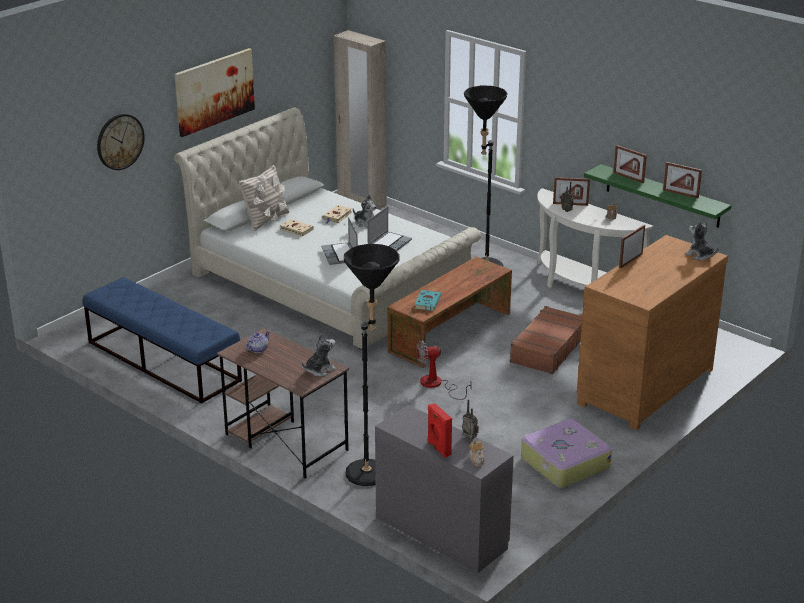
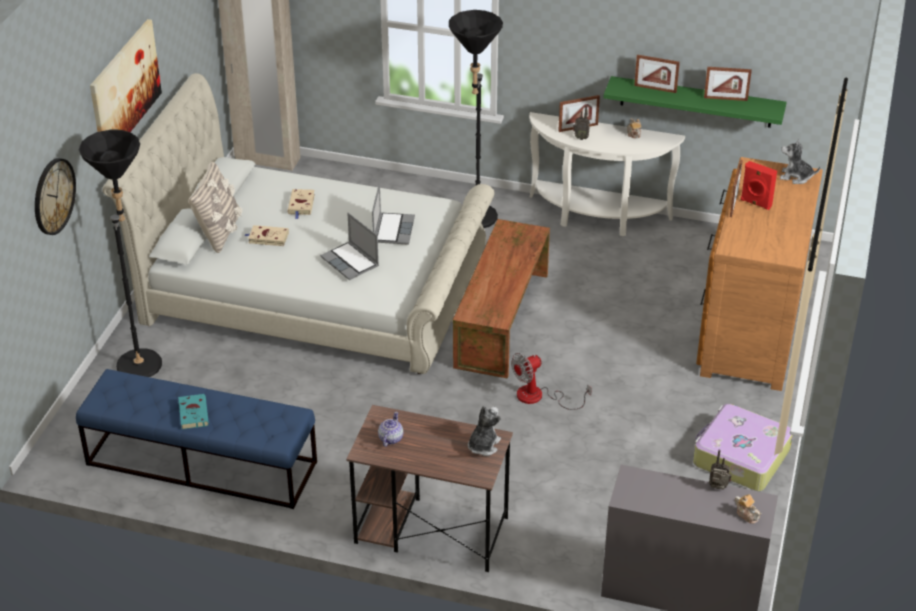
camera: 25 degrees left, 10 degrees up
(365, 223) = (343, 206): plush toy -> none
(372, 469) = (551, 534): black floor lamp -> black floor lamp (142, 359)
(427, 302) = (493, 300): turquoise book -> turquoise book (193, 413)
(438, 448) = (697, 514): red speaker -> red speaker (755, 203)
(547, 349) = (620, 311): brown suitcase -> none

